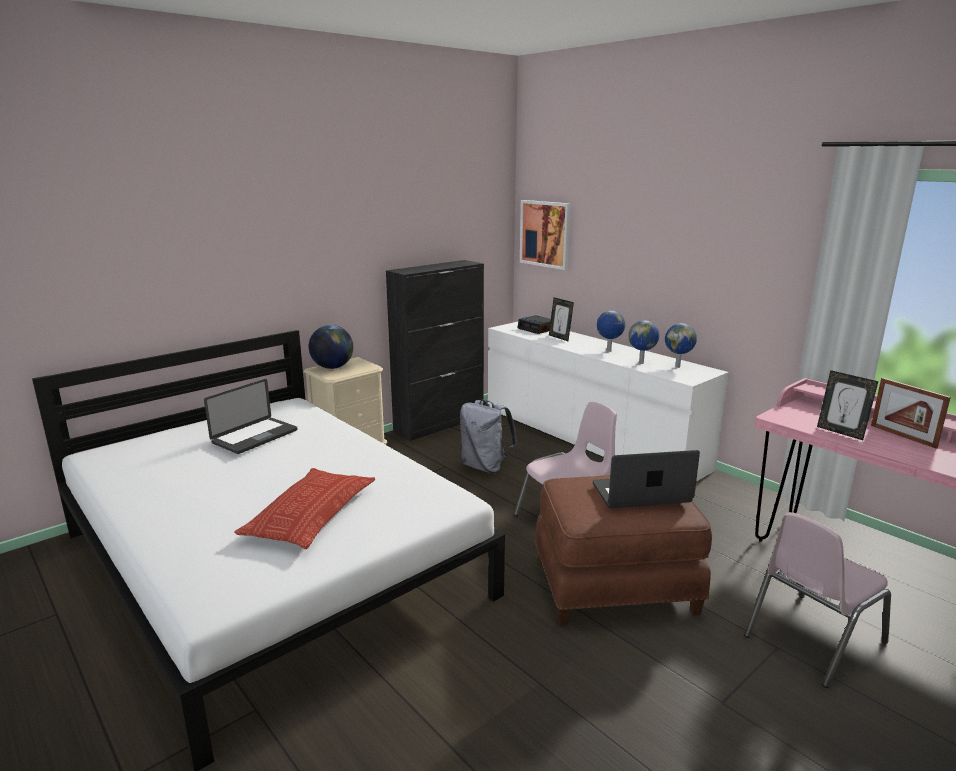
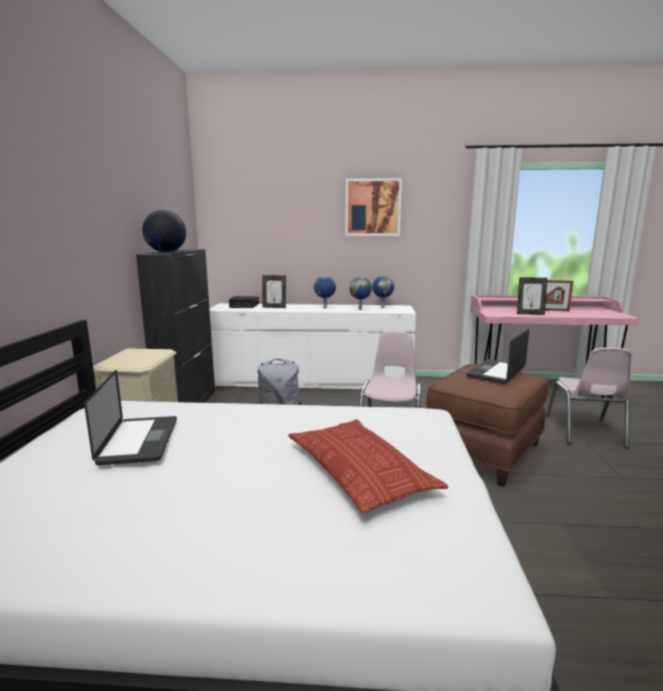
camera: 45 degrees left, 5 degrees down
(332, 367) = (121, 359): globe -> globe (166, 252)
(545, 234) = (234, 226): picture -> picture (373, 207)

